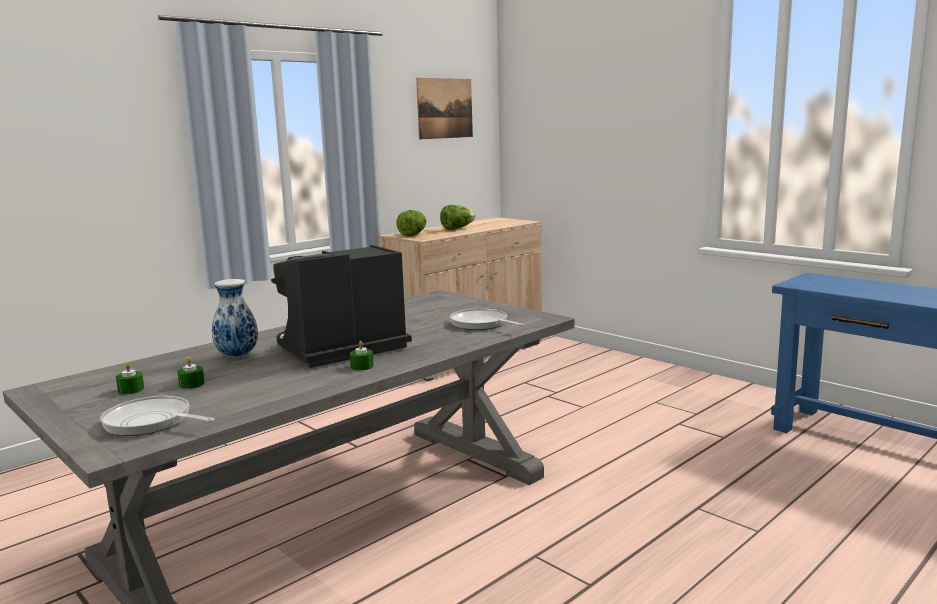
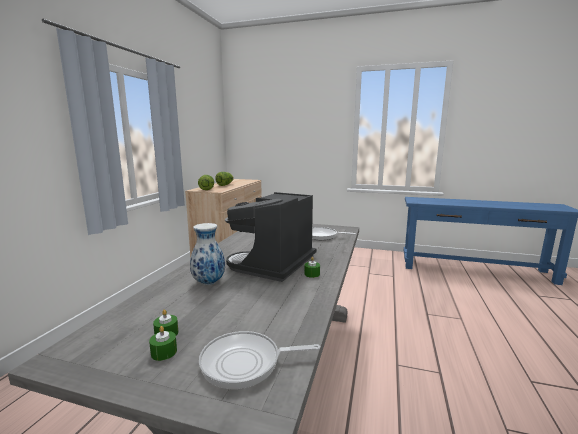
camera: 30 degrees left, 0 degrees up
(192, 384) = (215, 315): green candle -> green candle (164, 352)
(445, 108) = (204, 117): picture -> none

